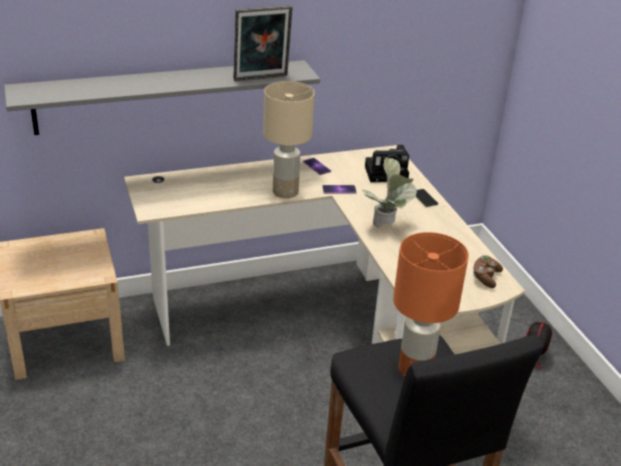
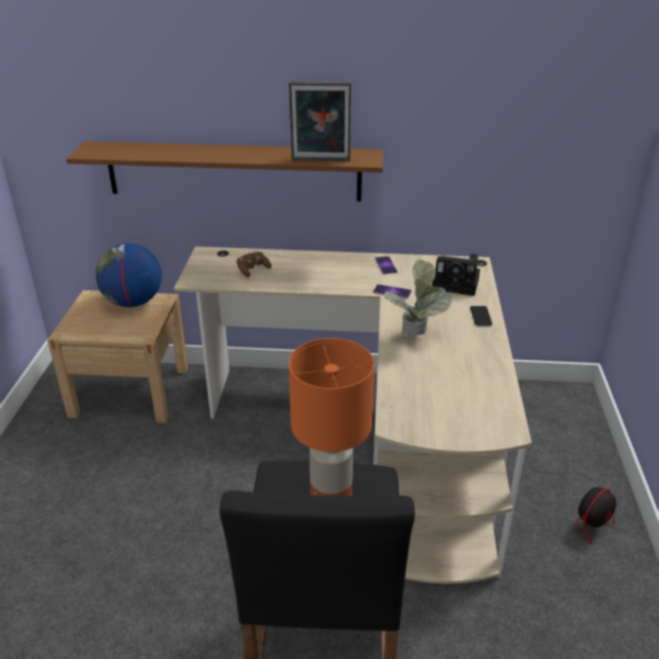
camera: 25 degrees right, 0 degrees up
(64, 245) = (133, 302): none -> globe
(163, 97) = (234, 171): grey shelf -> brown shelf
(286, 192) = (335, 285): beige table lamp -> none
(485, 277) = (491, 417): brown game controller -> brown game controller (253, 270)

